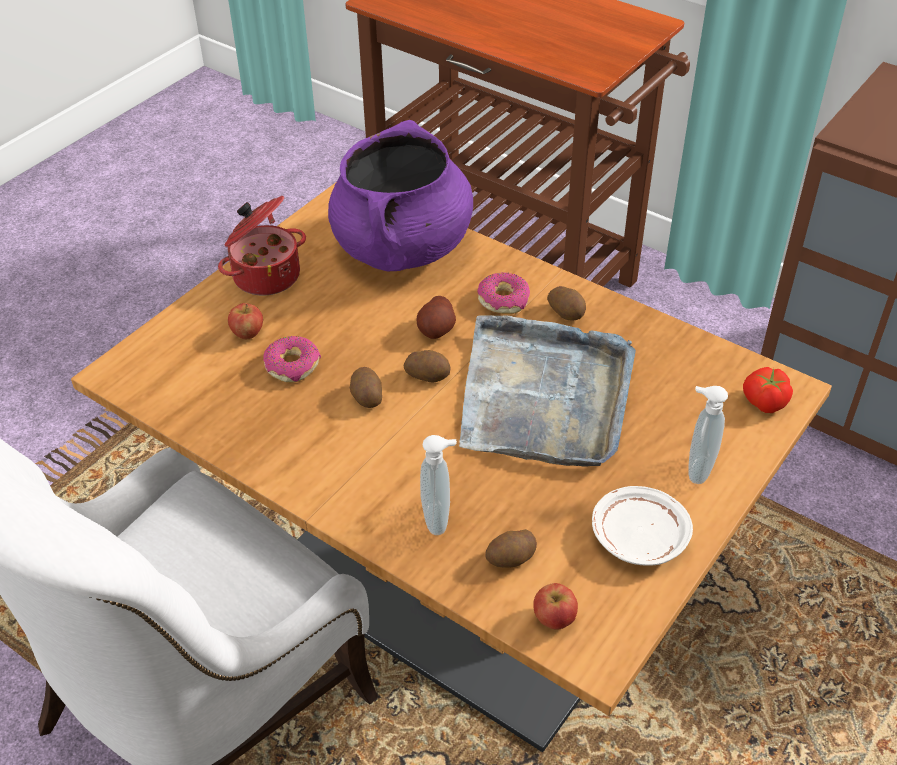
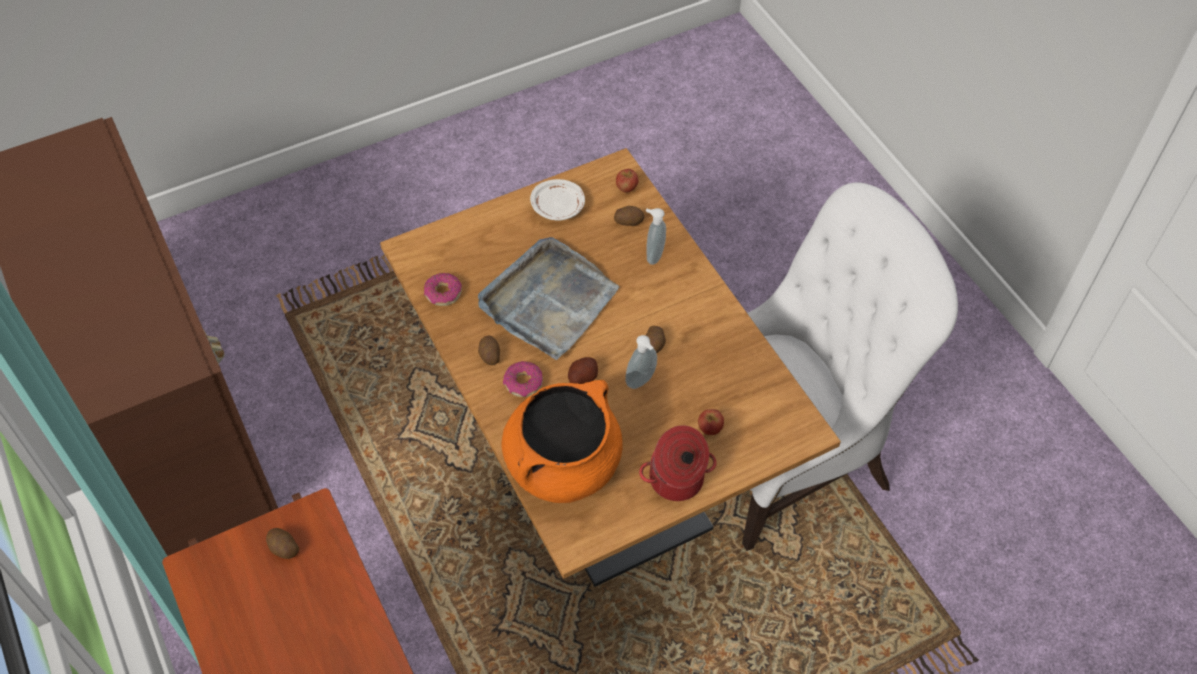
camera: 155 degrees left, 10 degrees up
(293, 366) = (690, 388): donut -> donut (443, 293)
(402, 248) = (563, 464): purple cooking pot -> orange cooking pot
(428, 375) = (608, 345): potato -> potato (283, 548)
(696, 469) = (499, 227): soap dispenser -> soap dispenser (642, 382)
(764, 401) = (427, 247): tomato -> none

